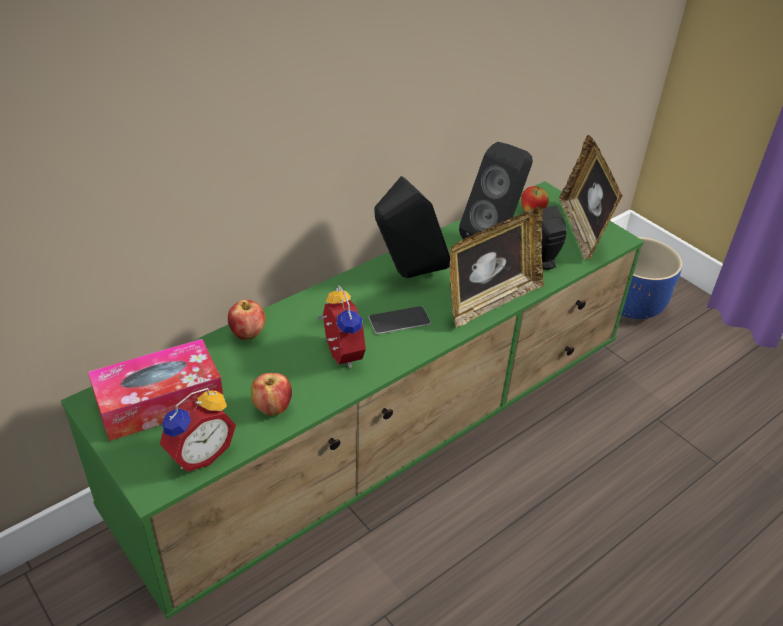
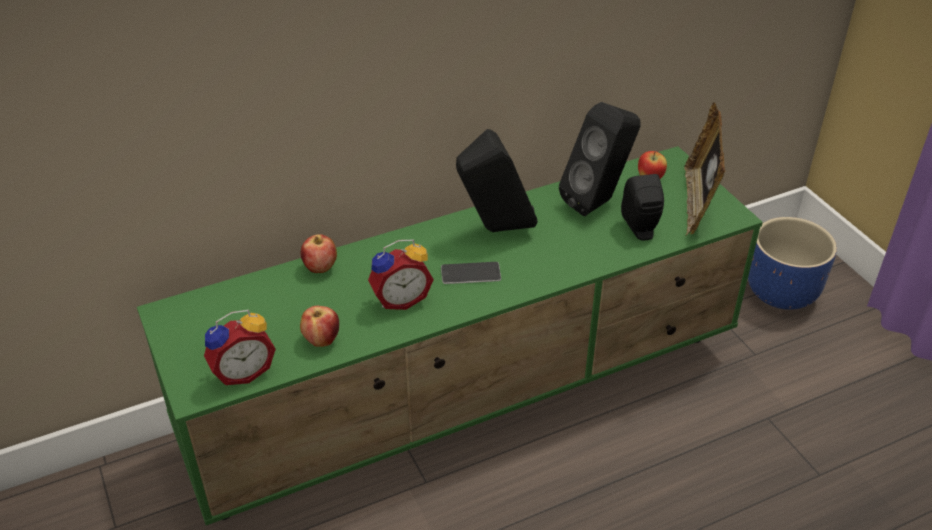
camera: 15 degrees right, 0 degrees up
(160, 401) = (222, 320): tissue box -> none
(339, 355) = (400, 299): alarm clock -> alarm clock turned 75 degrees clockwise
(491, 301) = (571, 265): picture frame -> none

